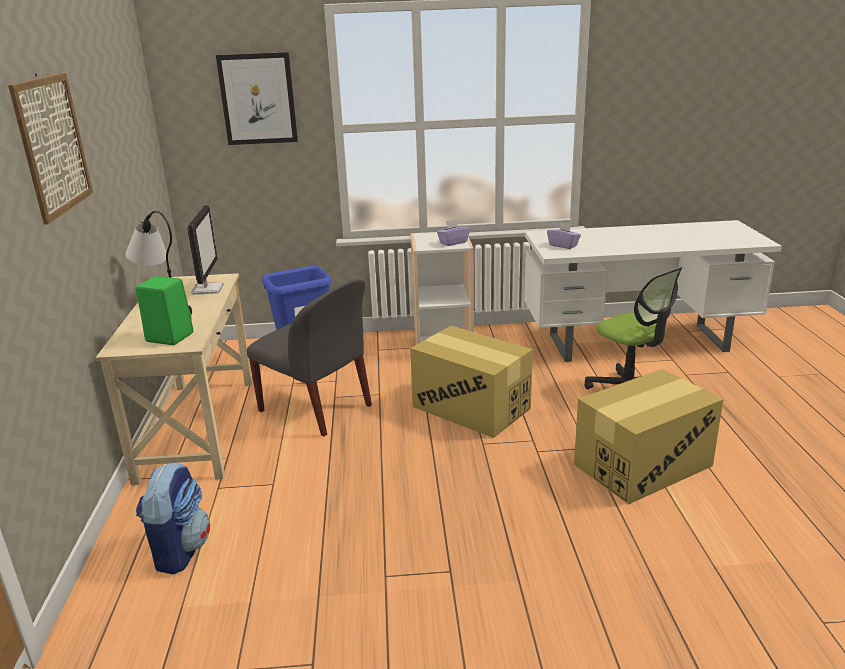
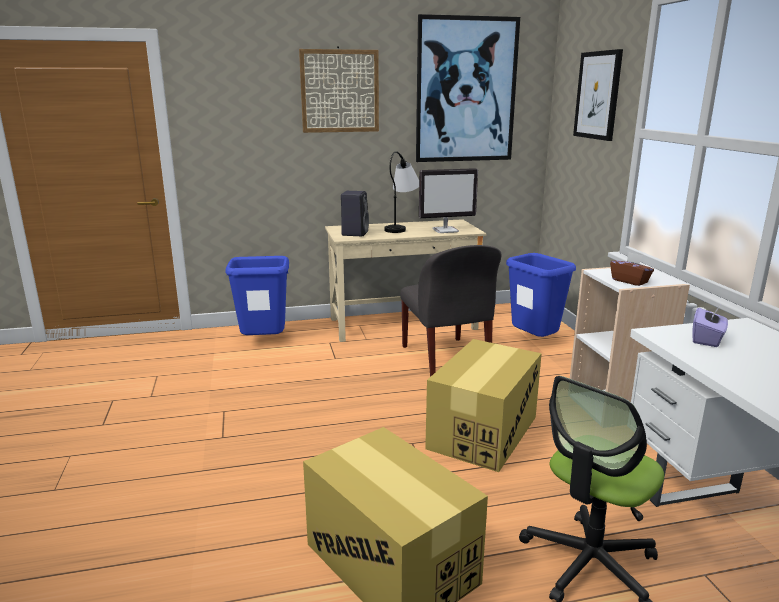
camera: 80 degrees right, 5 degrees down
(119, 114) = (466, 90): none -> picture
(168, 337) = (355, 233): green speaker -> black speaker
(179, 550) = (264, 343): backpack -> blue trash can
(317, 409) = (446, 359): grey chair -> grey chair turned 45 degrees counterclockwise
(453, 242) = (630, 281): purple tissue box -> brown tissue box

